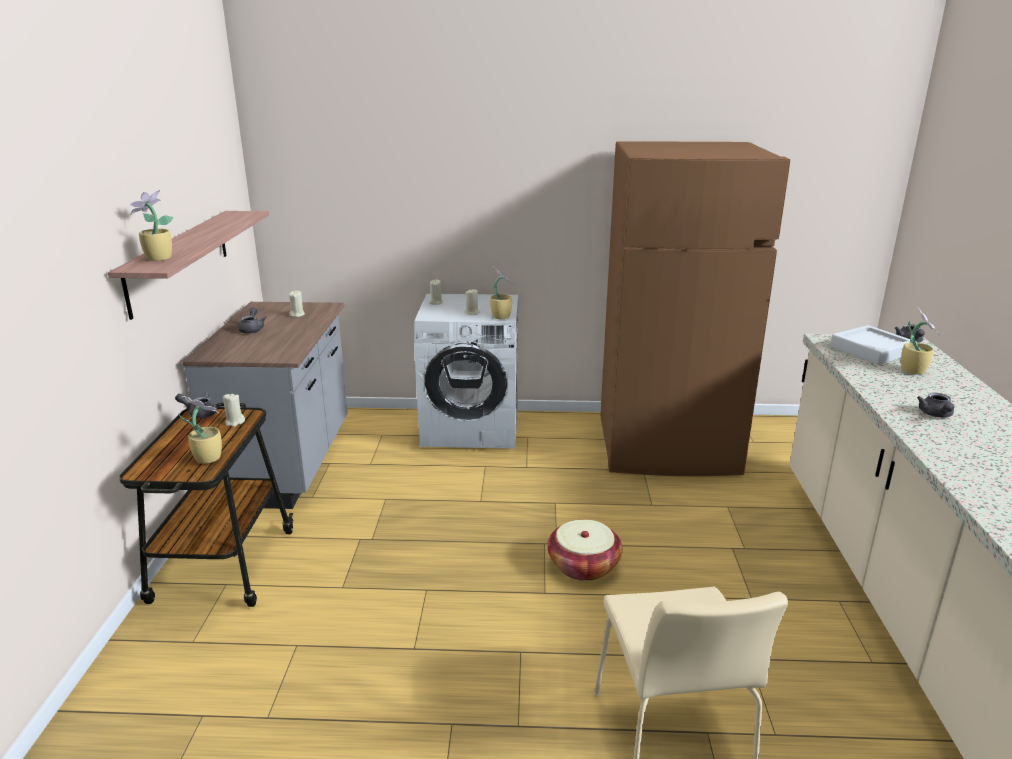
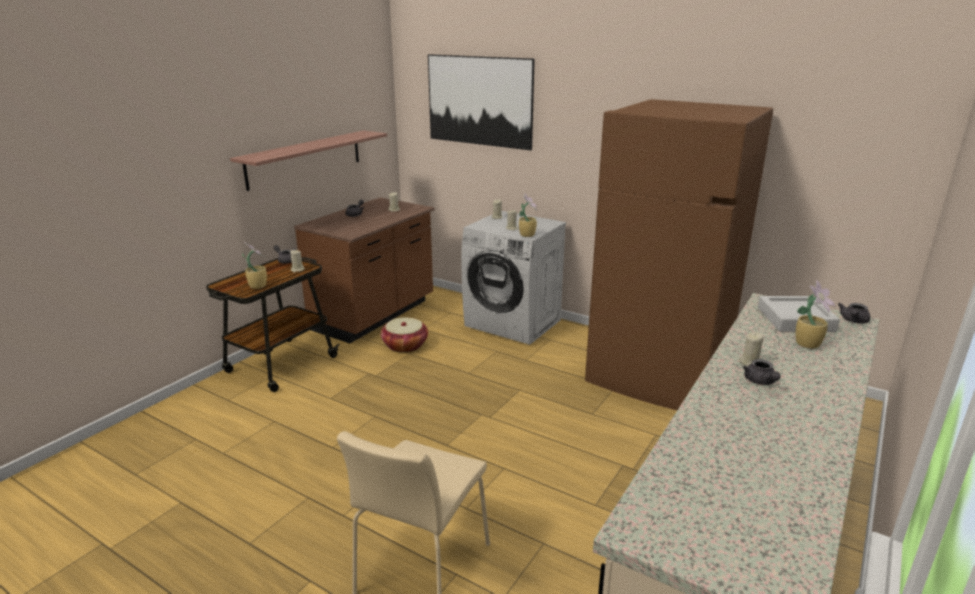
camera: 30 degrees right, 0 degrees up
(157, 259) = (267, 154): potted plant -> none
(289, 464) = (375, 316): grey counter -> brown counter
(384, 158) = (479, 101): none -> picture
(583, 565) = (492, 437): basket -> basket (405, 345)
(902, 400) = (749, 362): none -> beige candle
(936, 415) = (760, 382): grey teapot -> grey teapot turned 45 degrees counterclockwise

